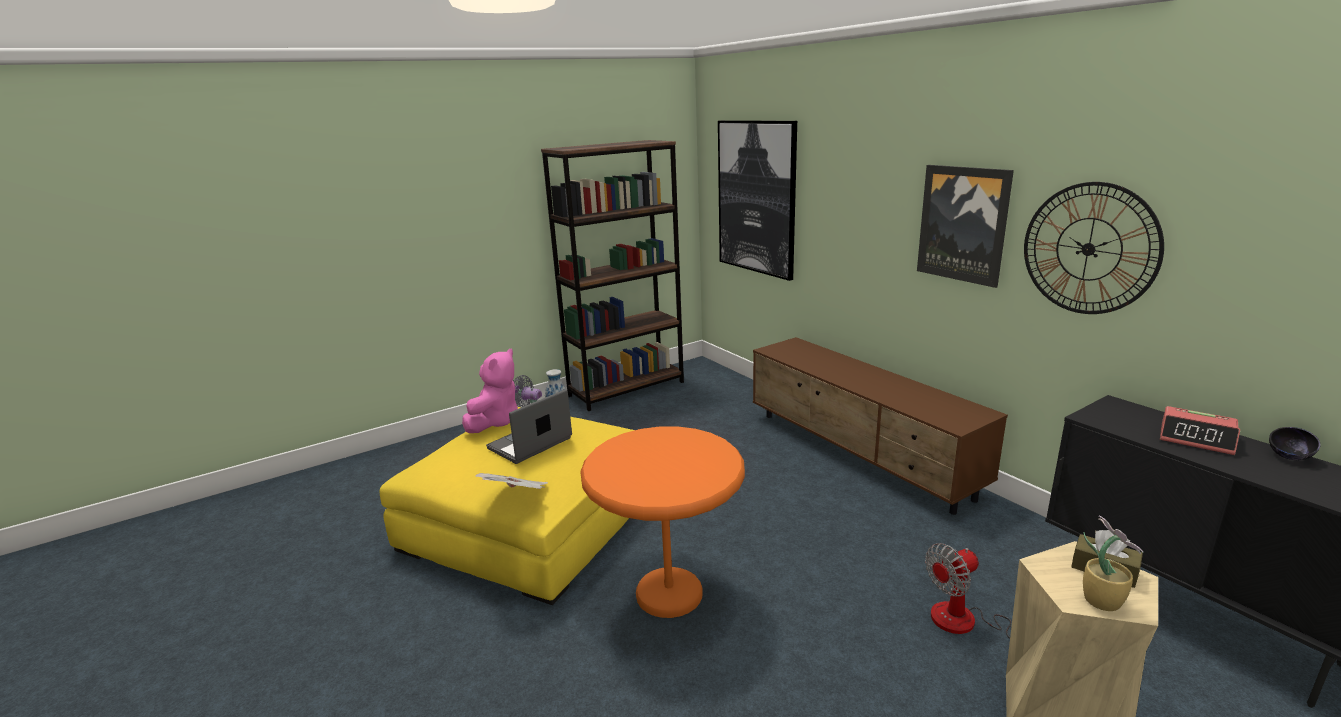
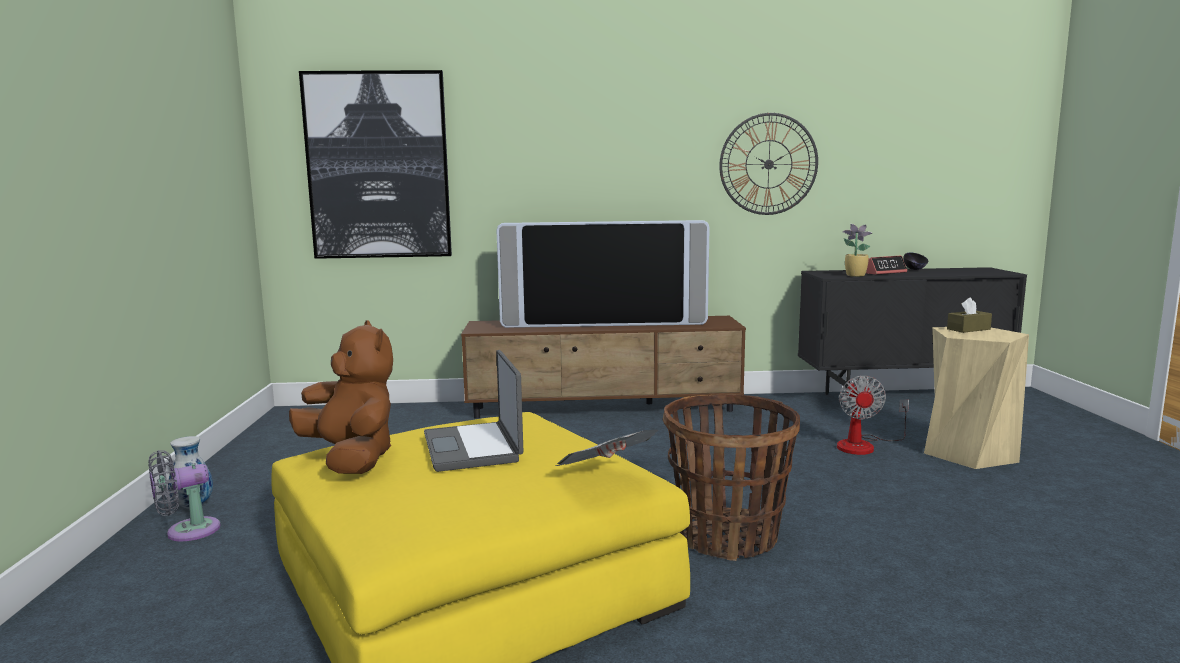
camera: 60 degrees left, 10 degrees down
(495, 422) = (351, 459): pink plush toy -> brown plush toy
(627, 388) = (252, 456): brown bookcase -> none
(669, 594) = (728, 536): orange side table -> basket
(863, 378) = (603, 324): none -> television
(963, 224) = (662, 159): picture -> none
(1101, 600) = (1000, 335): potted plant -> potted plant (854, 275)

